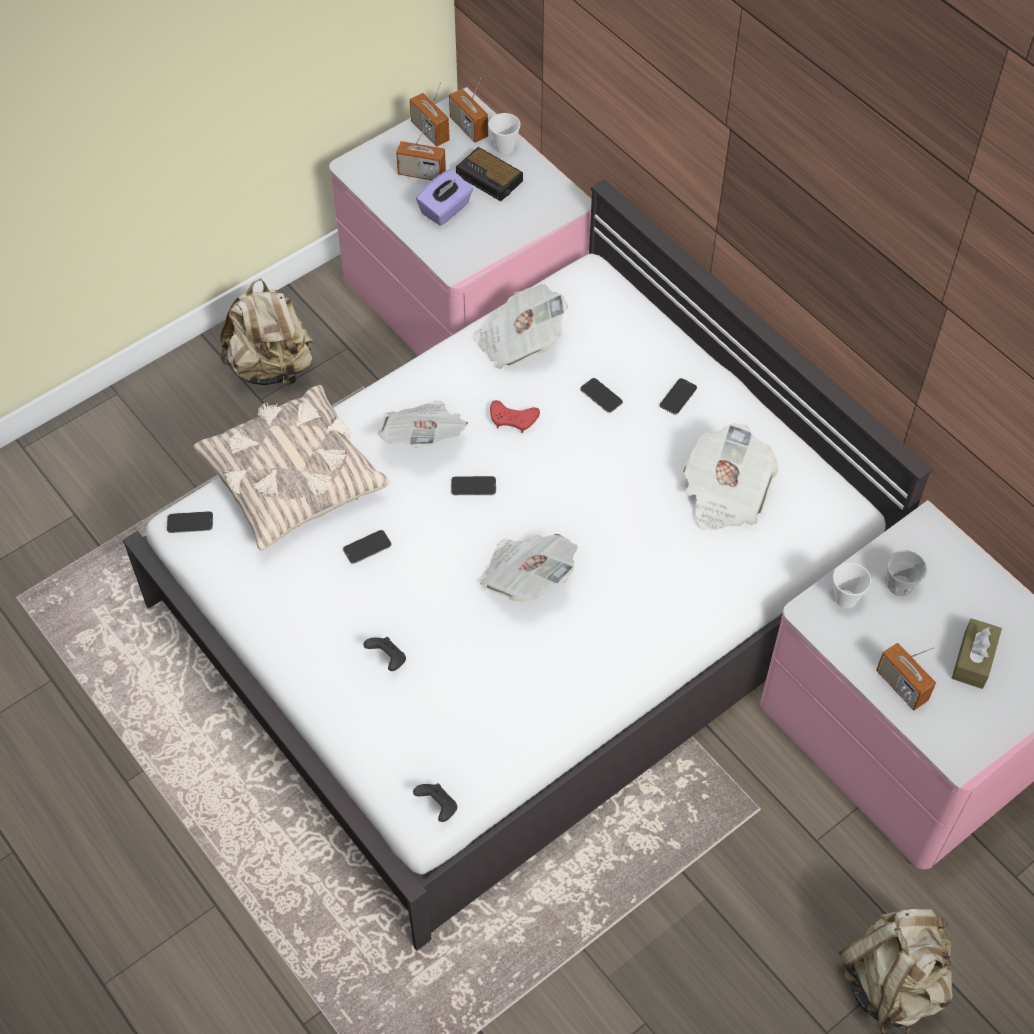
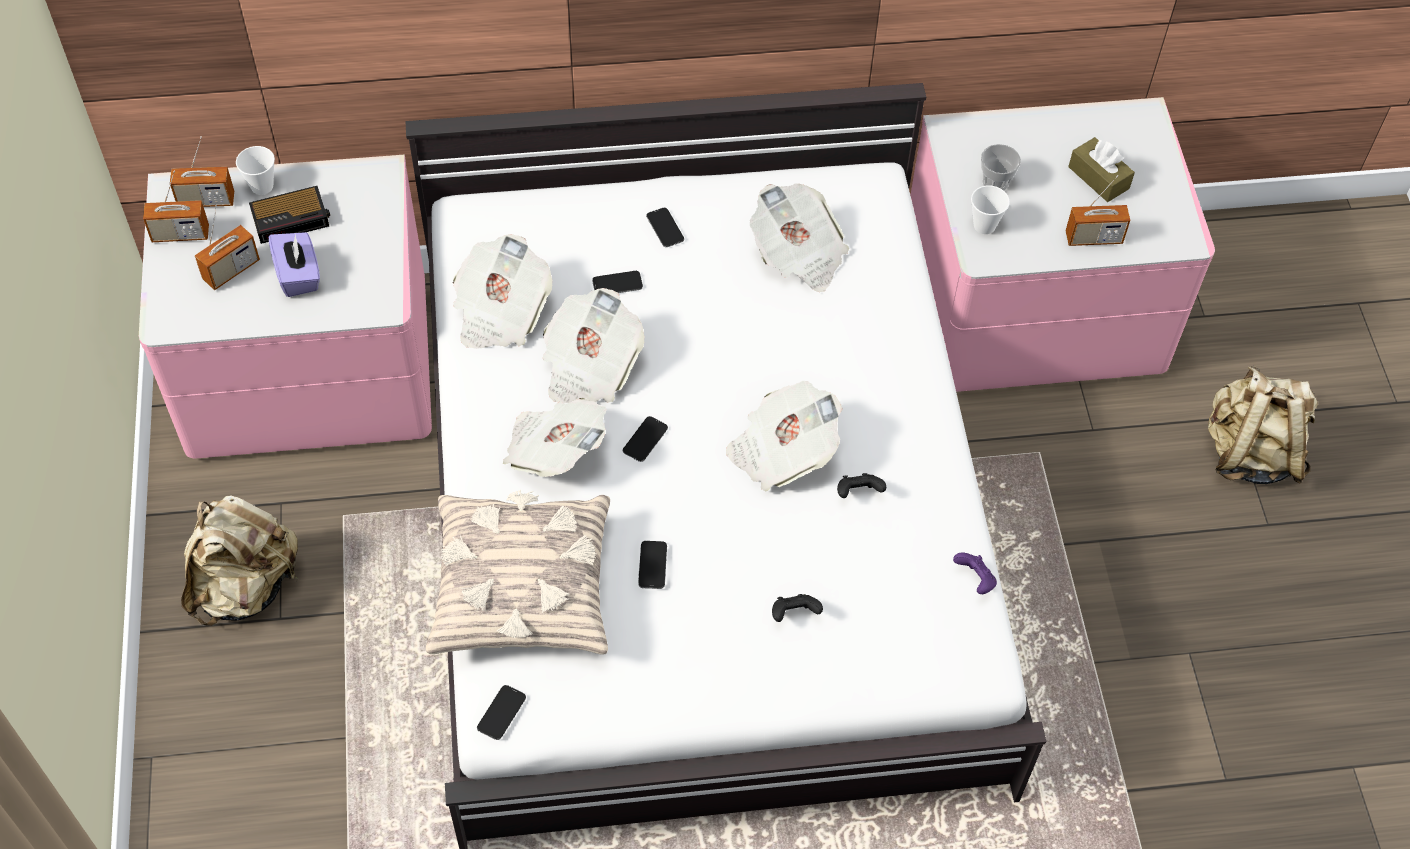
camera: 60 degrees left, 0 degrees up
(438, 807) = (983, 654): black game controller -> black game controller (858, 493)
(503, 768) = (975, 580): none -> purple game controller
(513, 419) = (589, 366): red game controller -> newspaper

